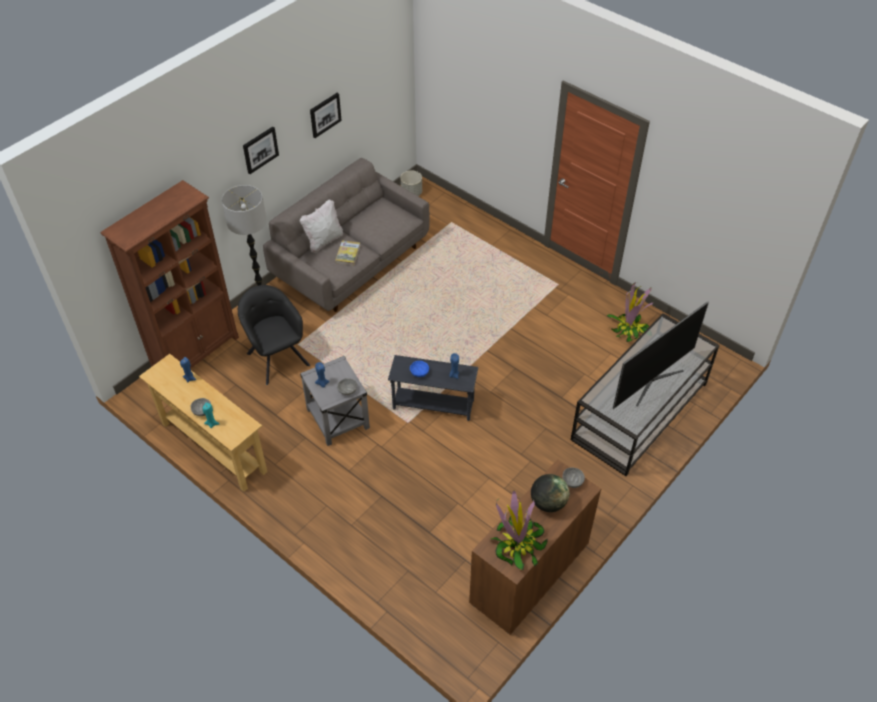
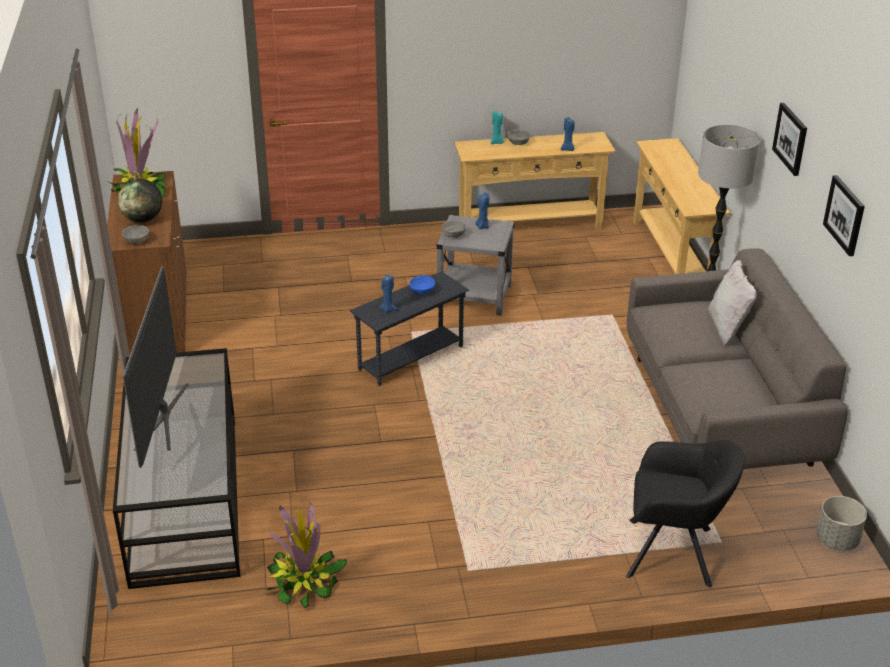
camera: 130 degrees right, 15 degrees down
(196, 353) = (671, 256): brown bookcase -> beige console table
(277, 357) = (608, 296): black armchair -> black armchair (674, 553)
(348, 254) = (680, 333): book -> none

